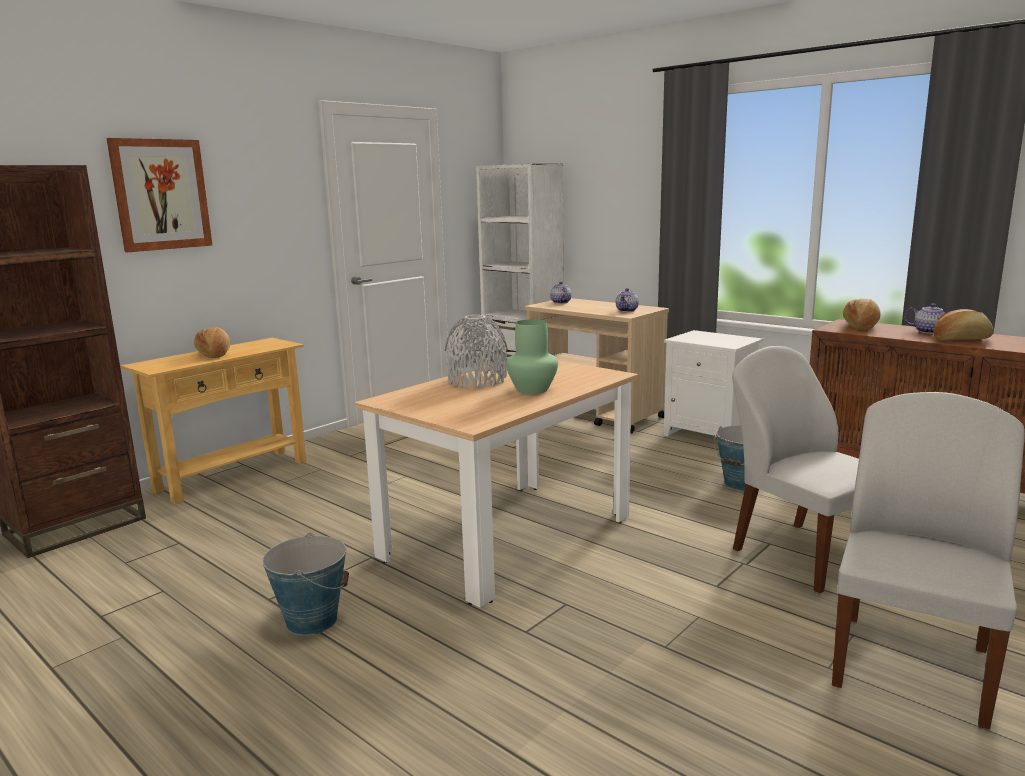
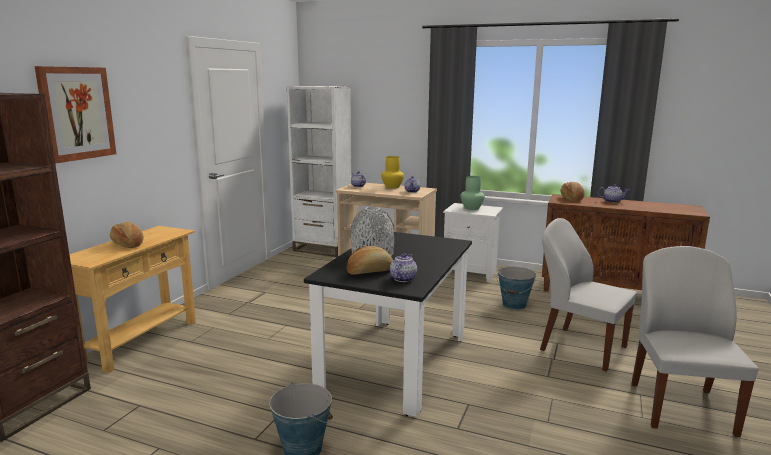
camera: 20 degrees left, 0 degrees up
(477, 411) = (403, 278): none -> teapot
(507, 537) = (395, 362): beige dining table -> black dining table
(531, 390) = (419, 258): green vase -> green vase (471, 208)
(607, 304) = (392, 187): none -> yellow vase
(961, 339) = (634, 206): bread -> bread (370, 272)

